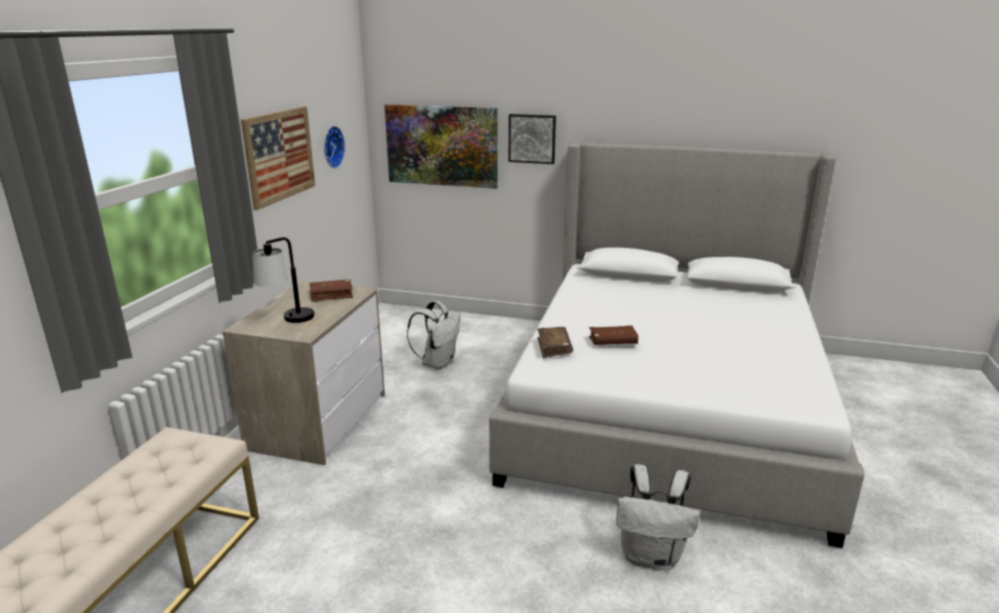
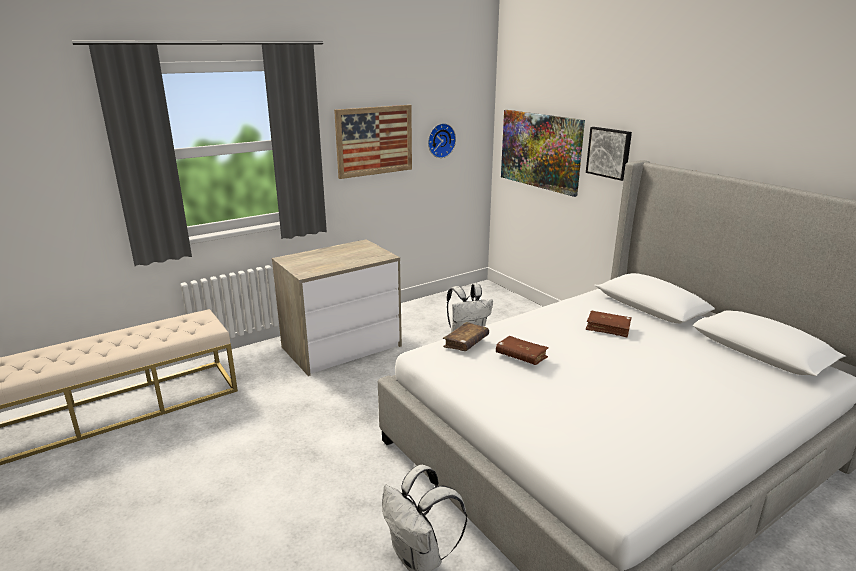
camera: 40 degrees right, 0 degrees up
(289, 322) = (311, 263): table lamp -> none
(331, 295) = (365, 253): brown book -> brown book (608, 328)

